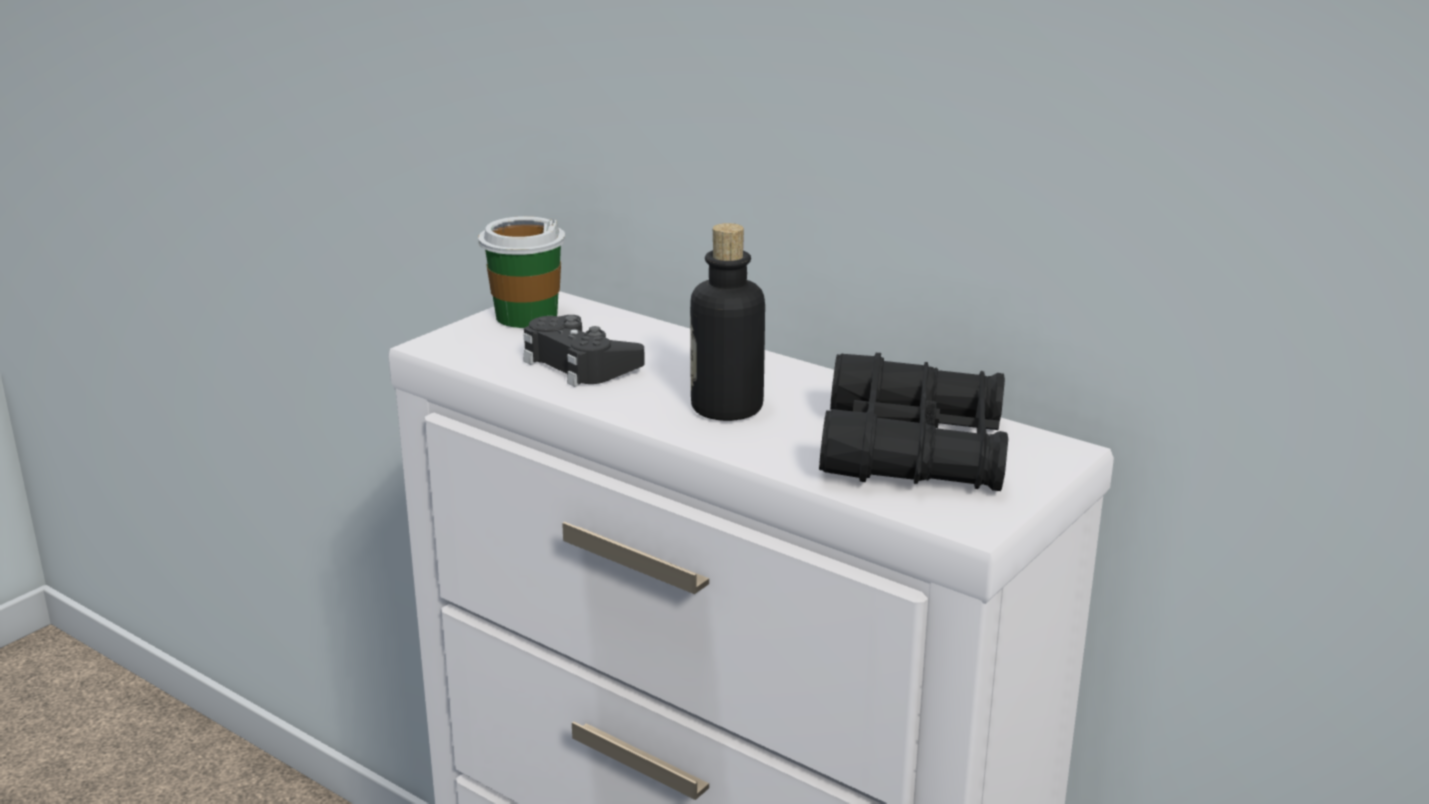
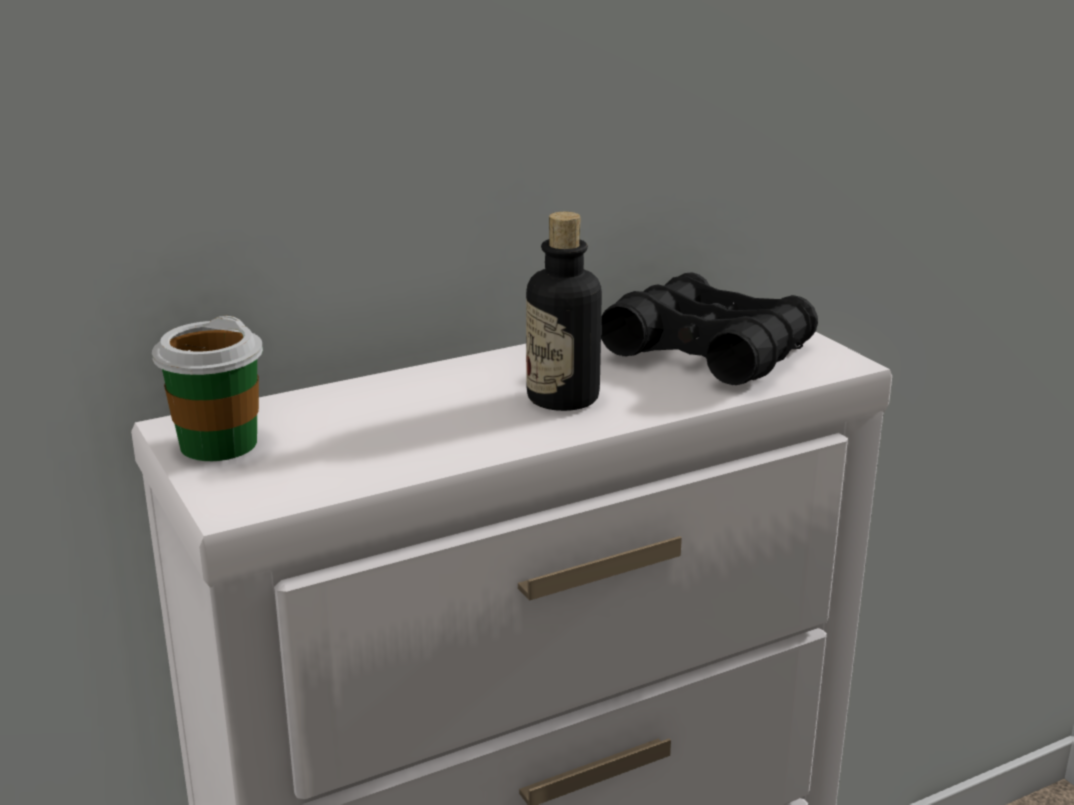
camera: 65 degrees left, 0 degrees up
(579, 363) = (386, 440): black game controller -> none

